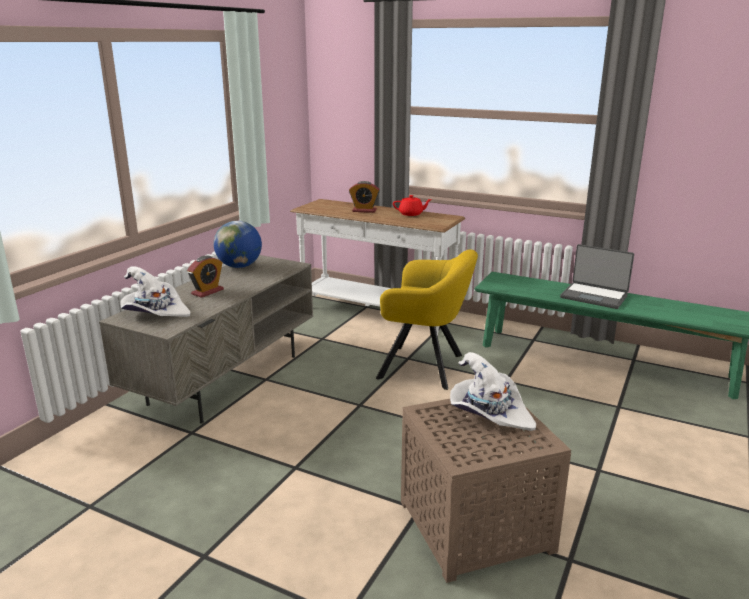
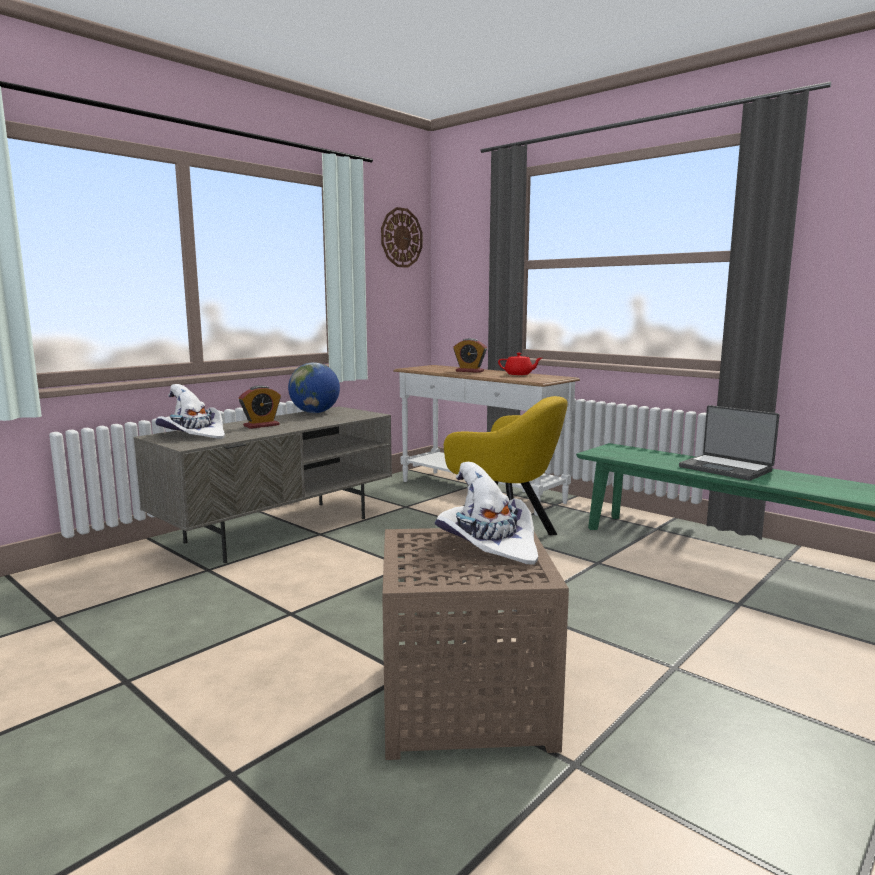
camera: 15 degrees right, 10 degrees down
(285, 80) = (401, 237): none -> wall clock

